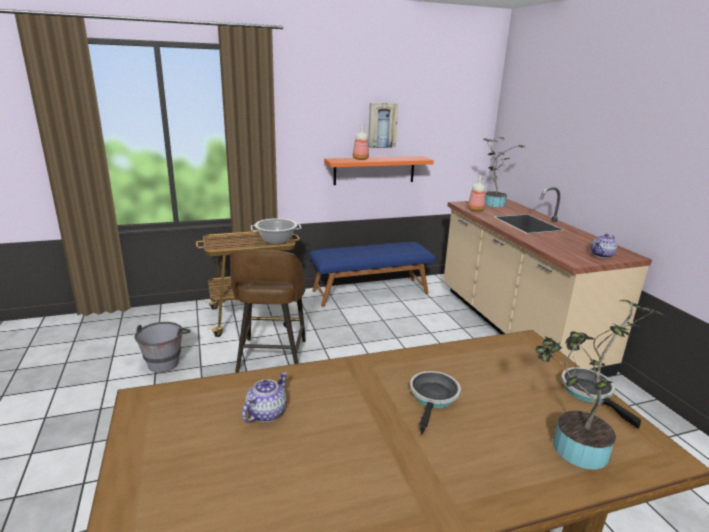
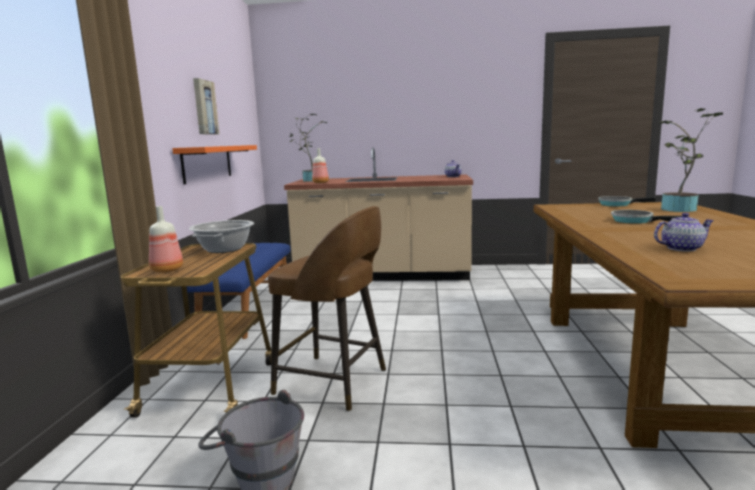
camera: 65 degrees left, 10 degrees down
(266, 413) = (681, 248): teapot -> teapot turned 120 degrees clockwise
(360, 159) = (207, 146): bottle -> bottle (167, 270)

